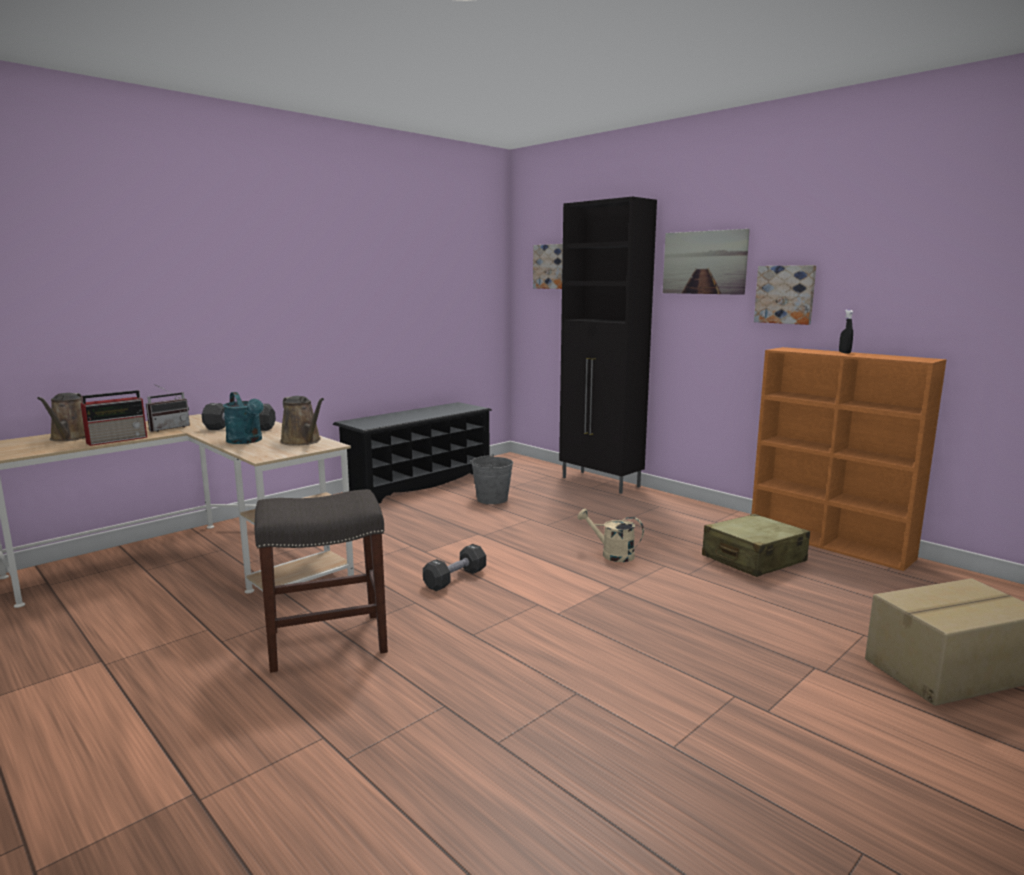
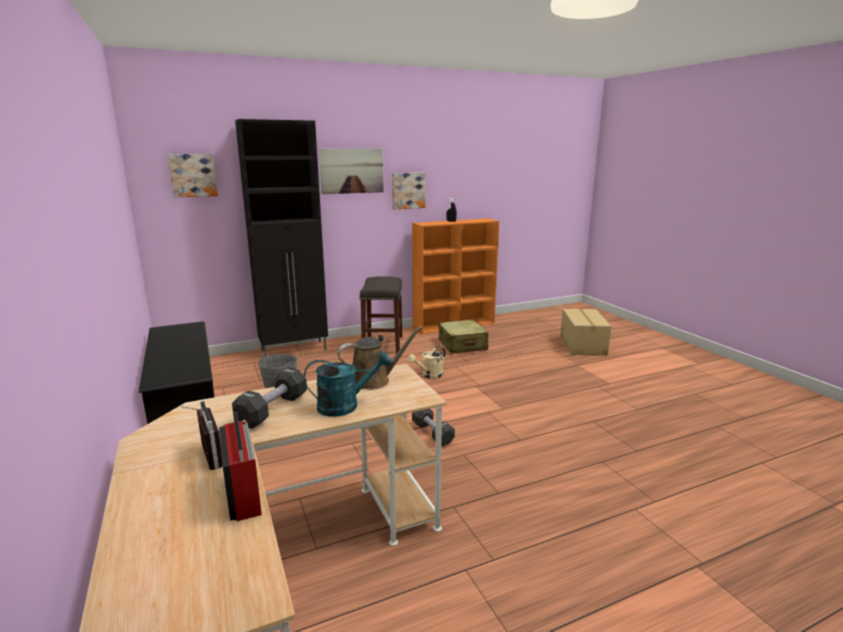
camera: 70 degrees left, 5 degrees up
(70, 438) = (172, 544): brown watering can -> none
(325, 642) = (512, 500): grey stool -> grey stool (383, 345)

